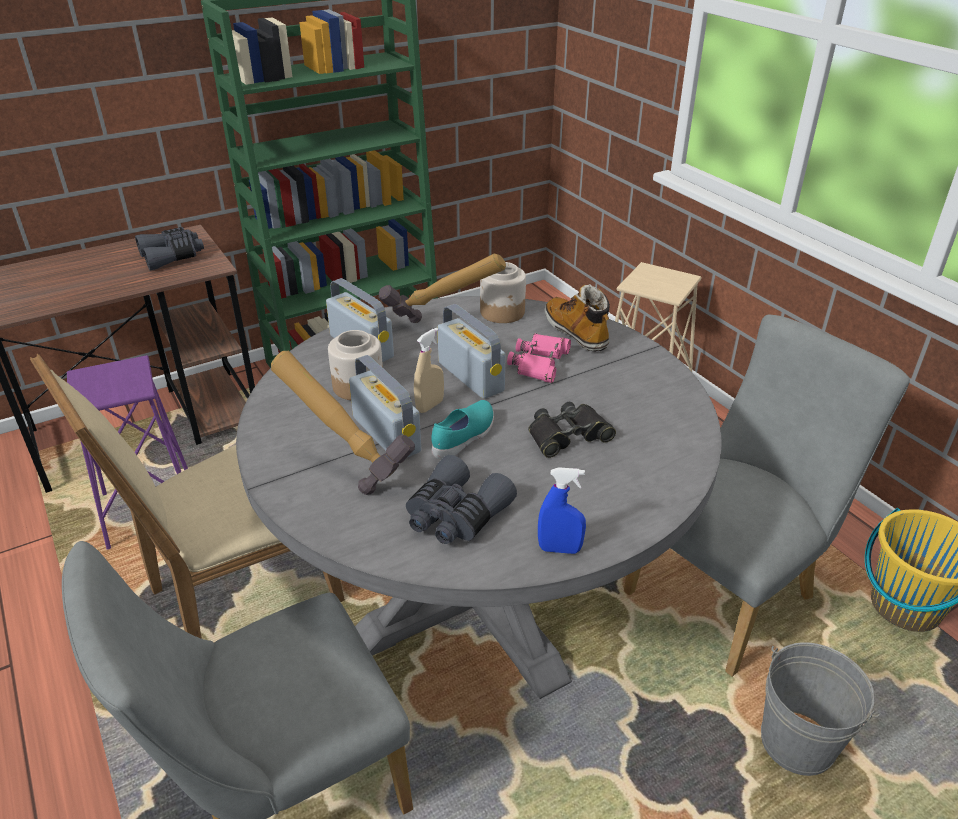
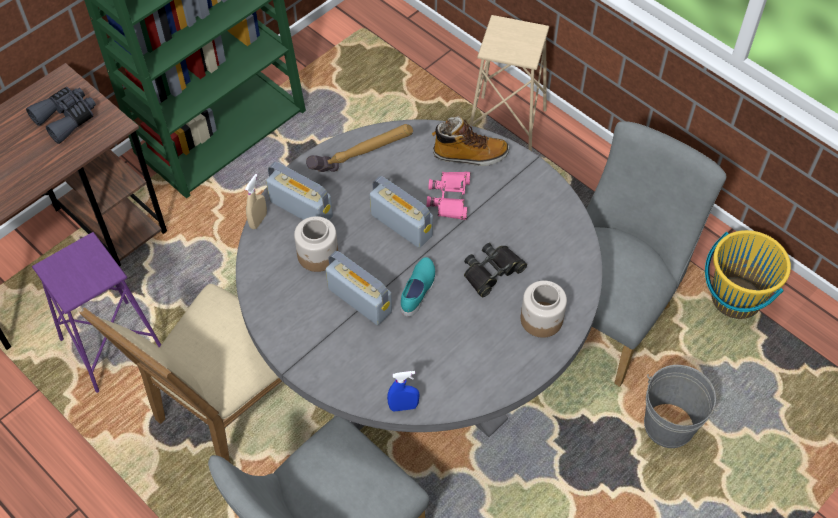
camera: 15 degrees left, 20 degrees up
(349, 466) = (345, 337): hammer -> none
(430, 406) = (381, 264): beige spray bottle -> beige spray bottle (258, 220)
(455, 515) = (436, 363): grey binoculars -> none
(503, 312) = (402, 142): jar -> jar (542, 319)
(559, 549) = (512, 375): blue spray bottle -> blue spray bottle (403, 407)
(576, 332) = (469, 155): boot -> boot turned 135 degrees clockwise

